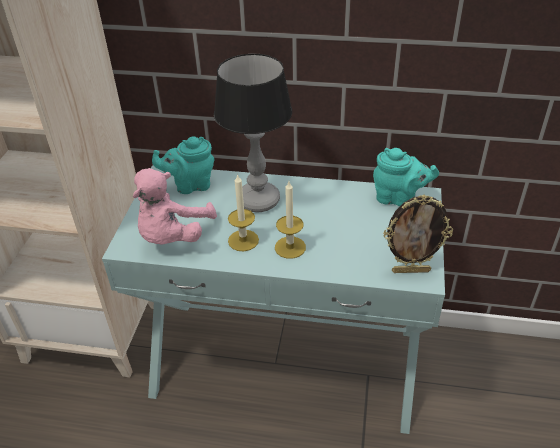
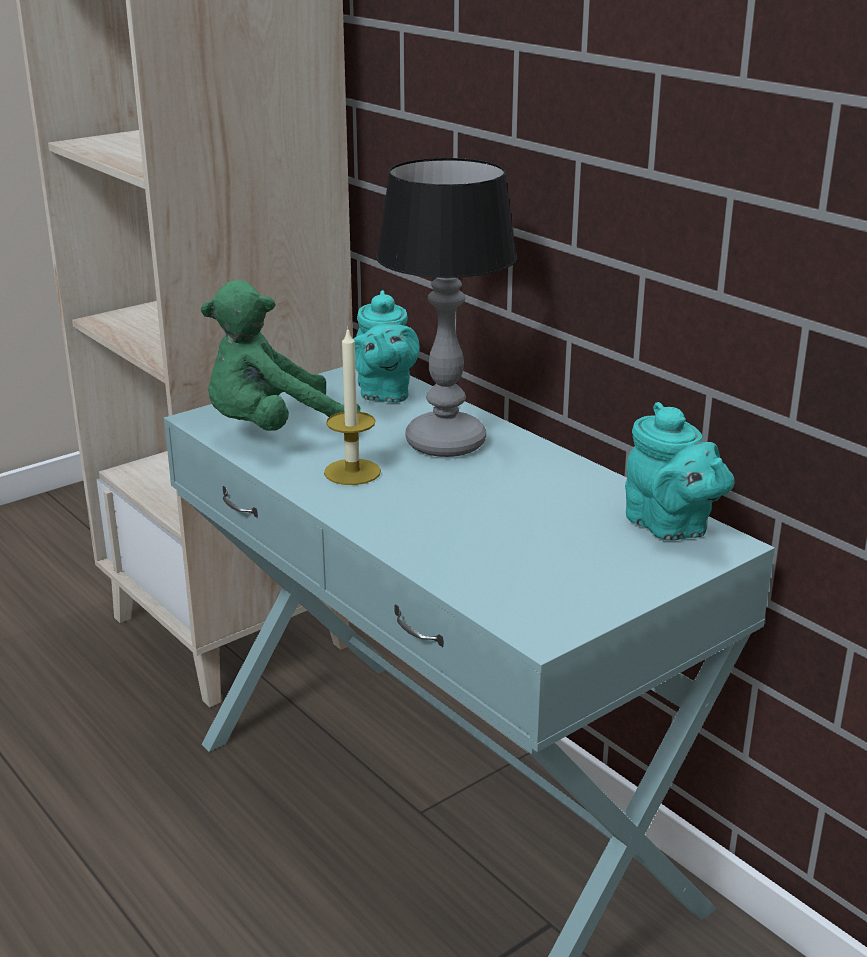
camera: 40 degrees right, 15 degrees down
(173, 236) = (274, 431): pink plush toy -> green plush toy
(190, 185) = (384, 394): turquoise teapot -> turquoise teapot turned 120 degrees counterclockwise
(290, 247) = (401, 506): candle -> none
(411, 270) = (535, 611): picture frame -> none

